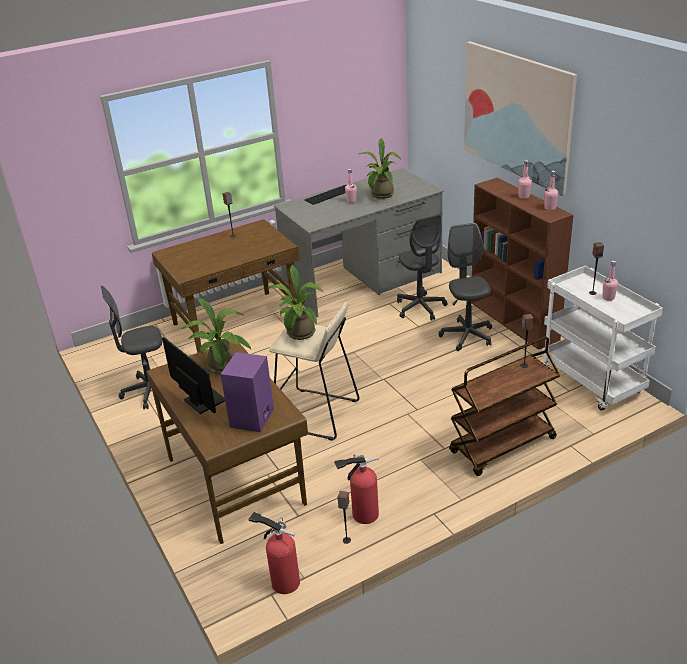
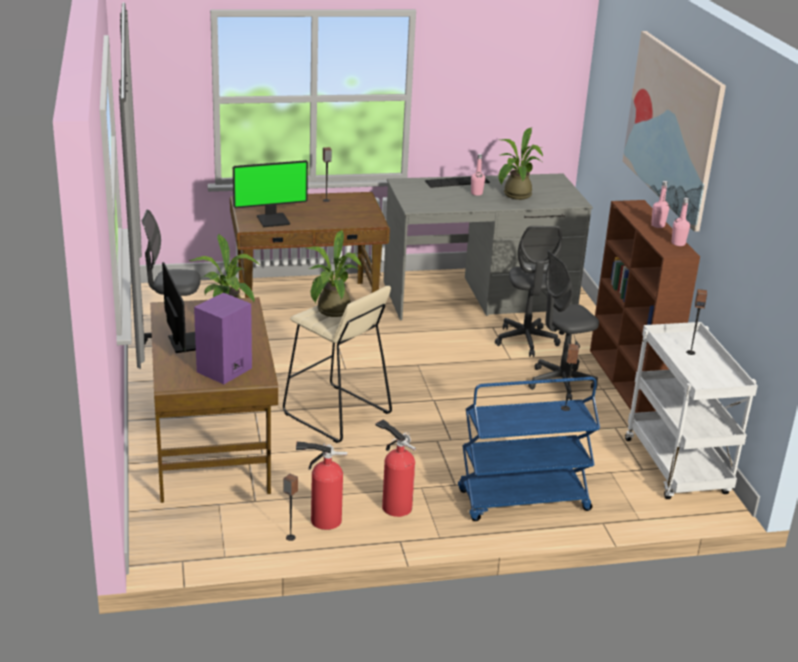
camera: 15 degrees right, 5 degrees down
(201, 264) = (273, 220): none -> monitor
(282, 581) = (201, 553): fire extinguisher -> fire extinguisher (394, 506)
(467, 336) = (560, 383): grey office chair -> grey office chair turned 120 degrees counterclockwise
(502, 446) = (522, 501): brown cart -> blue cart
(608, 298) = (705, 362): pink bottle -> none

